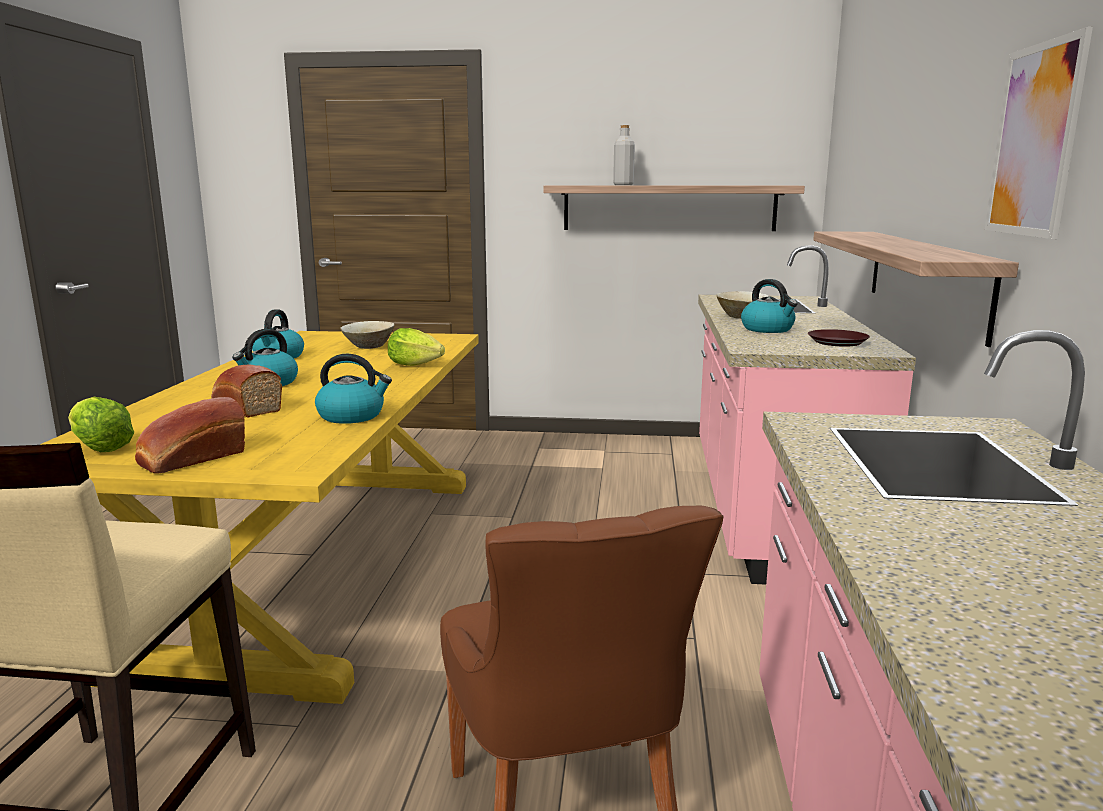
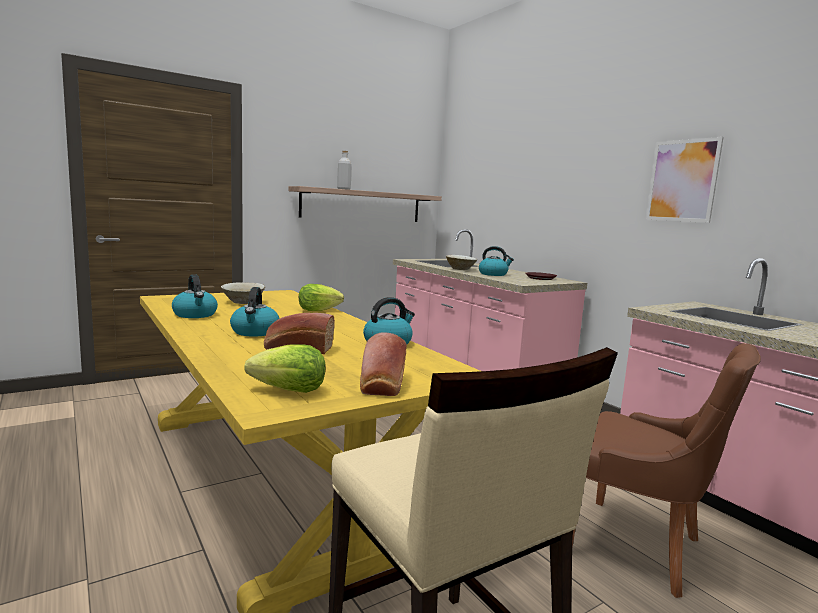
camera: 40 degrees left, 5 degrees down
(925, 279) = (582, 244): shelf -> none

